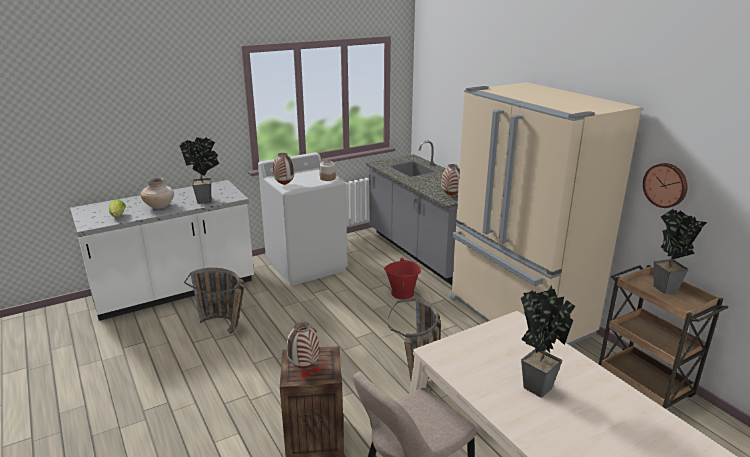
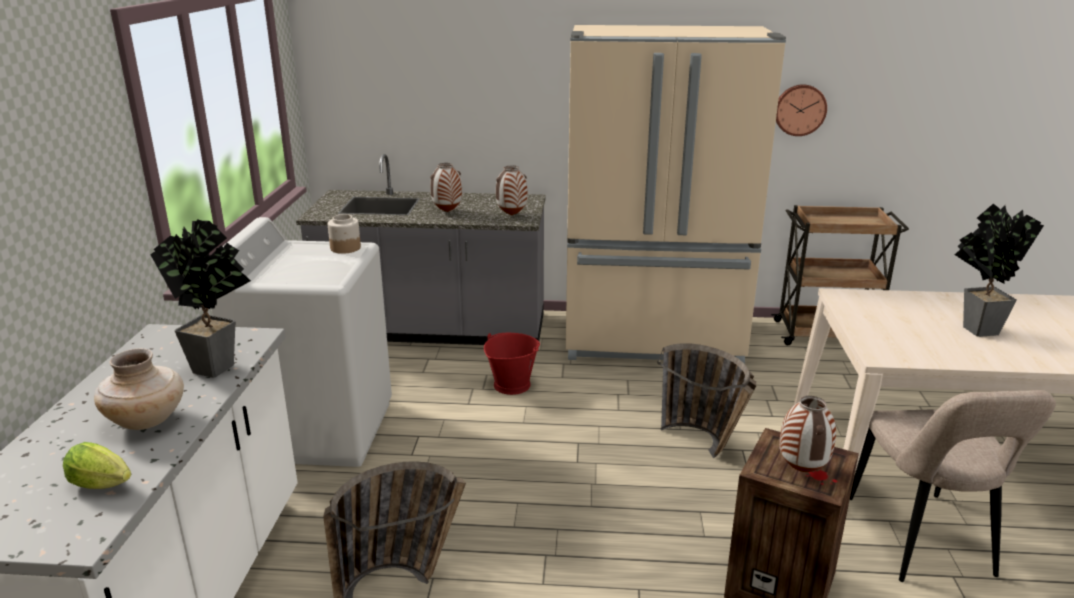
camera: 55 degrees left, 0 degrees up
(284, 185) = (309, 281): vase -> vase (447, 212)
(665, 290) = (839, 220): potted plant -> none

